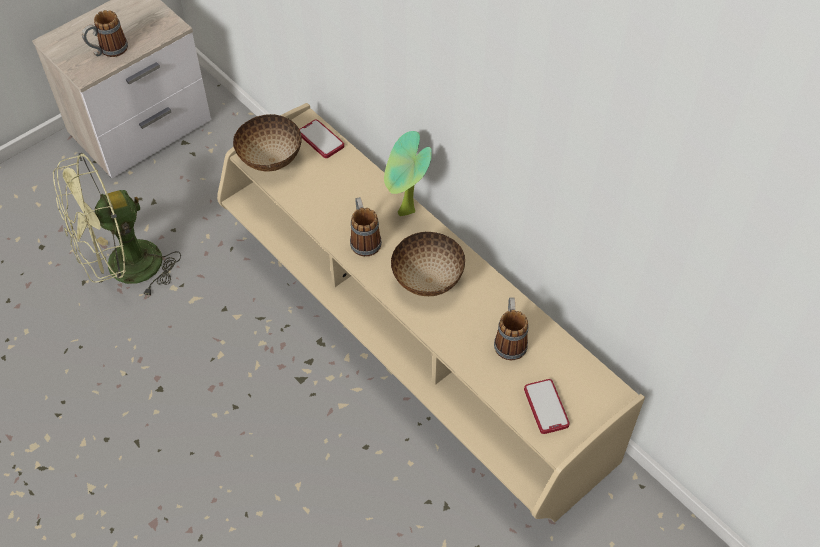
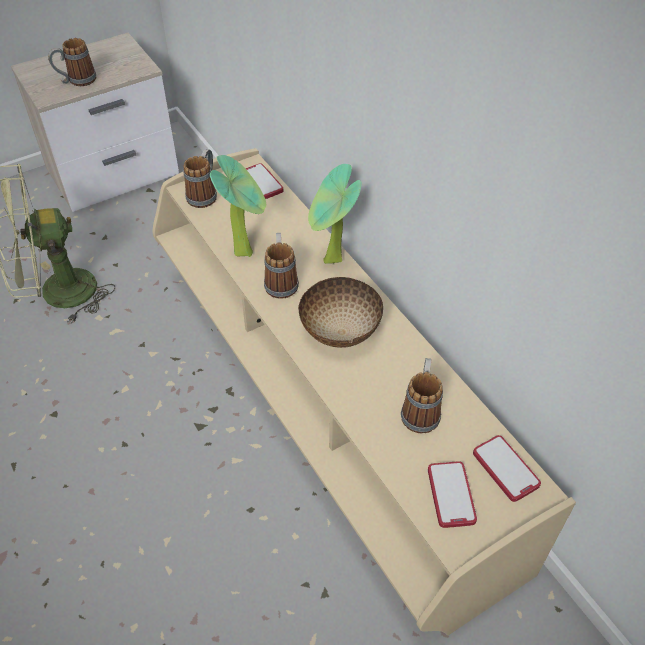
camera: 10 degrees right, 5 degrees down
(269, 159) = (204, 194): bowl -> mug
(324, 213) = (246, 250): none -> potted plant
(586, 379) = (505, 469): none -> phone

